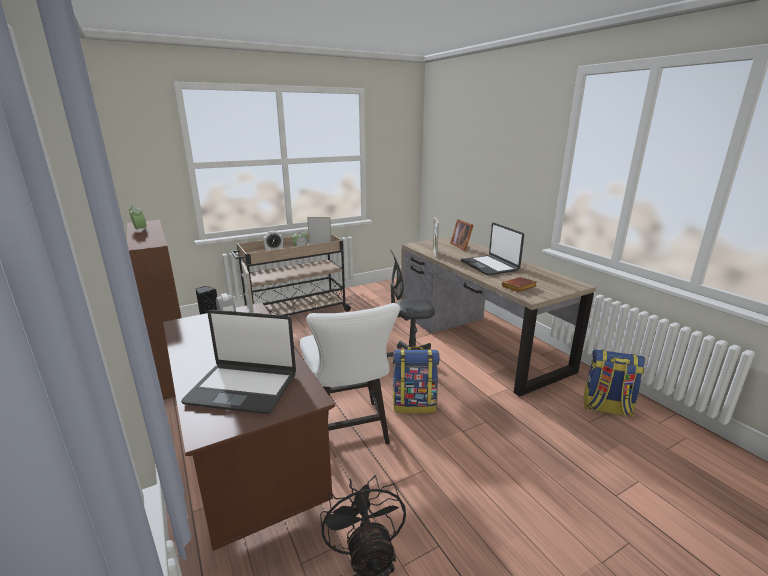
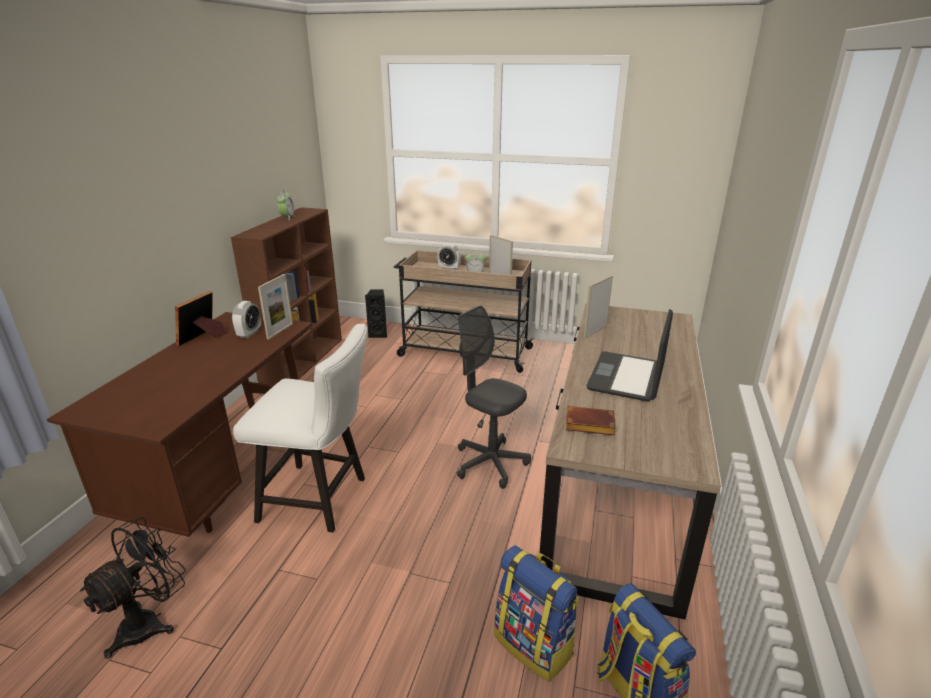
camera: 45 degrees right, 5 degrees up
(243, 388) = (150, 392): laptop -> none
(349, 433) = (321, 499): white chair -> white chair turned 105 degrees counterclockwise
(414, 404) = (414, 513): backpack -> backpack (534, 644)
(461, 246) = (660, 334): picture frame -> picture frame (203, 337)

